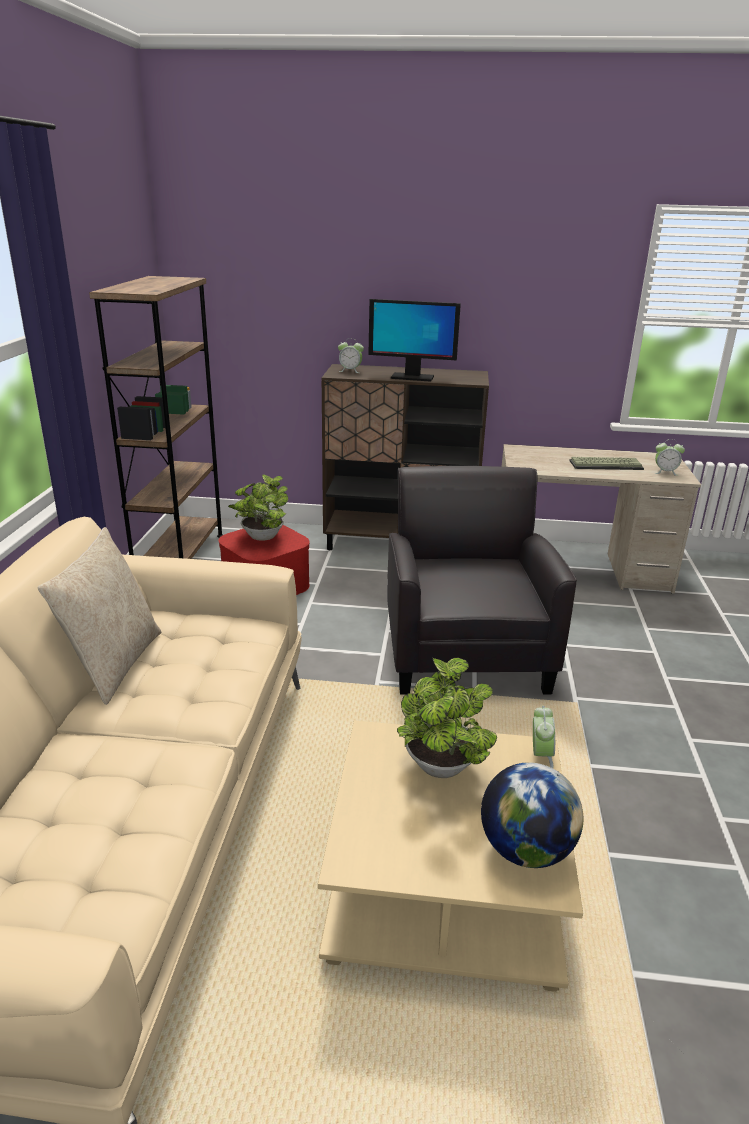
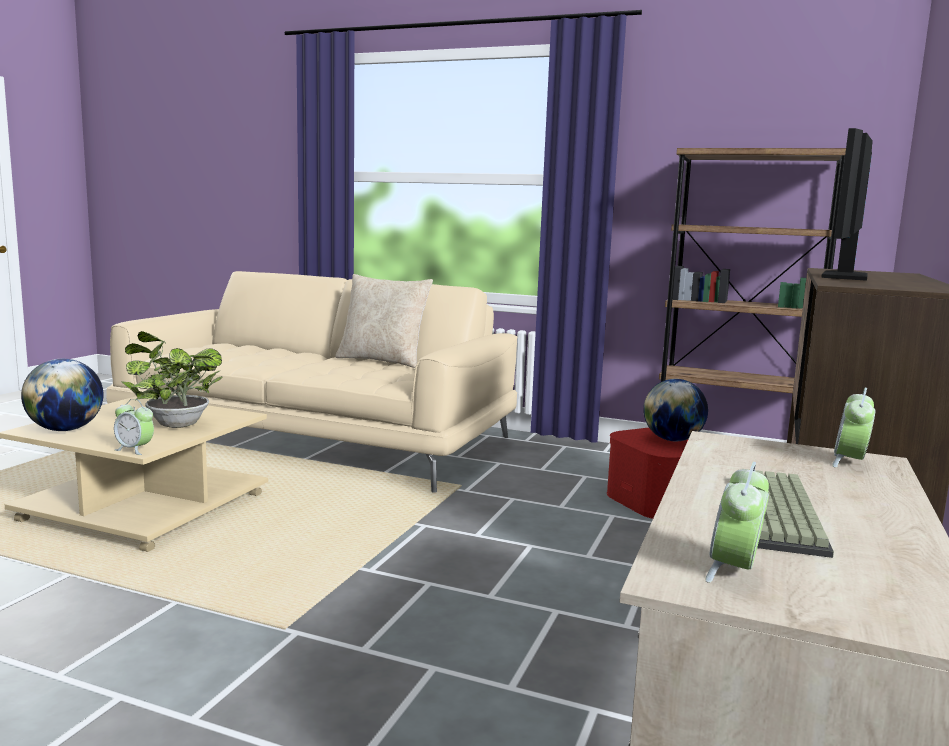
camera: 105 degrees right, 15 degrees down
(261, 538) = (672, 440): potted plant -> globe
(350, 371) = (865, 272): alarm clock -> alarm clock (850, 462)
(465, 653) = (452, 581): black armchair -> none

